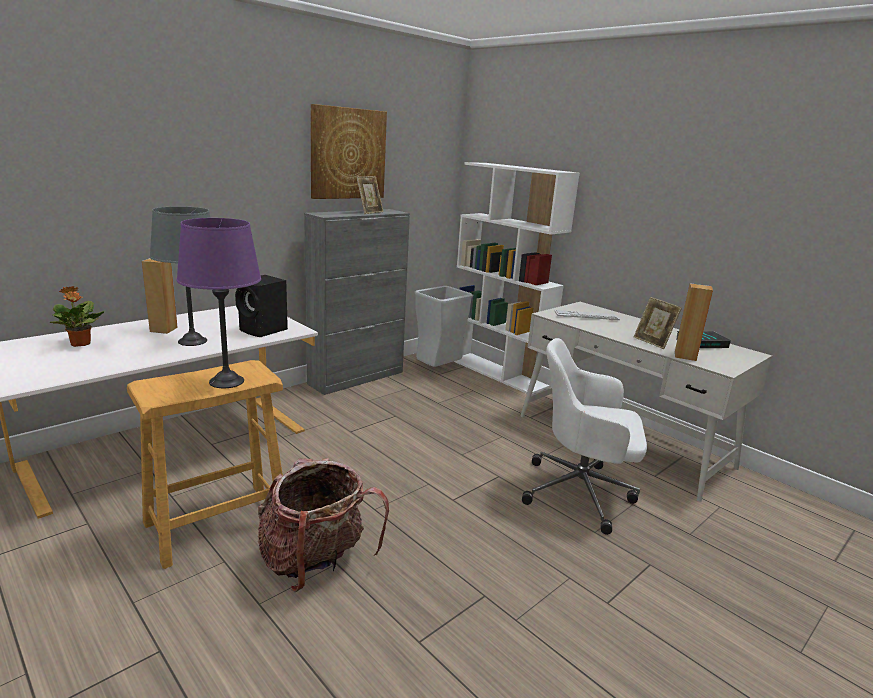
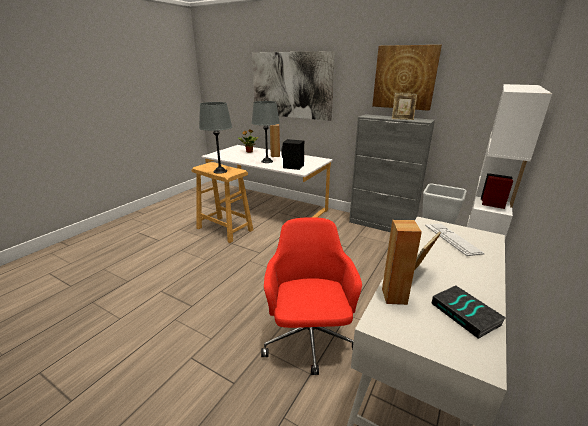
camera: 75 degrees right, 5 degrees up
(143, 169) = (291, 85): none -> picture
(226, 381) = (220, 171): purple table lamp -> grey table lamp
(315, 563) = (206, 255): backpack -> none
(581, 492) = (309, 339): white office chair -> red office chair

